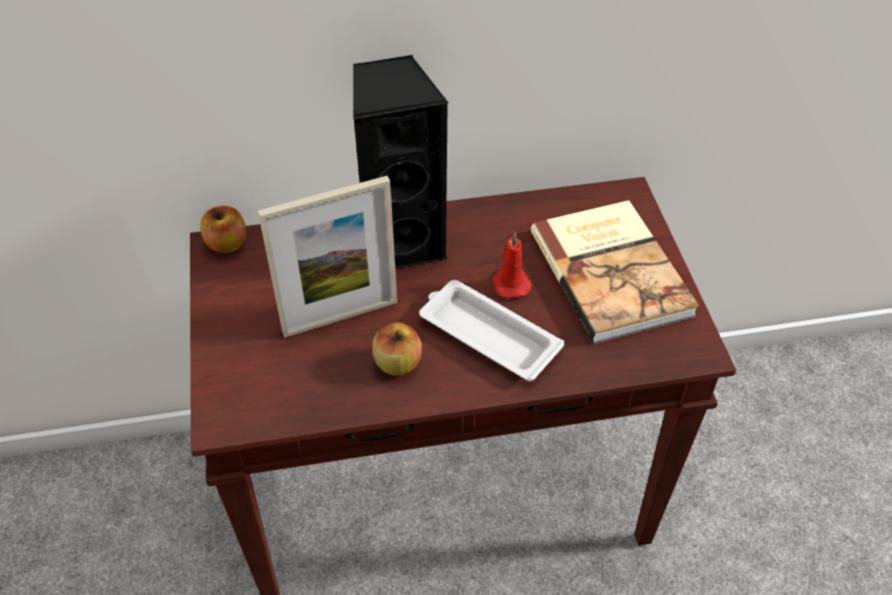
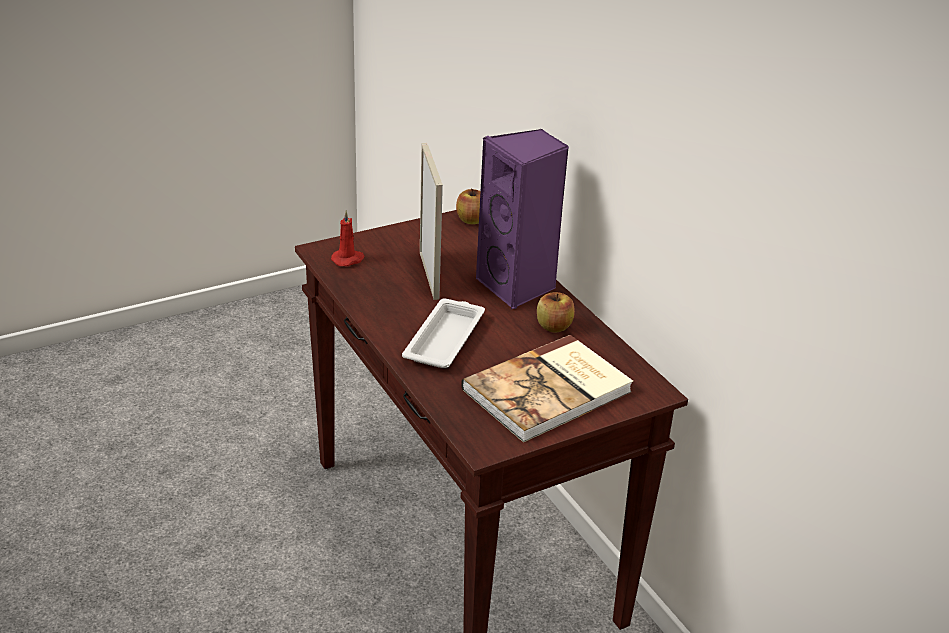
camera: 70 degrees right, 15 degrees down
(340, 317) = (429, 275): picture frame -> picture frame turned 150 degrees counterclockwise
(397, 363) = (398, 305): apple -> apple (554, 326)
(401, 242) = (518, 287): black speaker -> purple speaker
(510, 283) = (505, 342): red candle -> red candle (348, 259)

